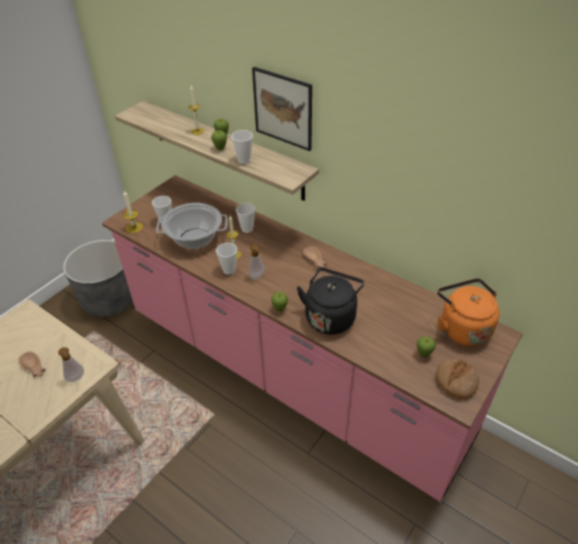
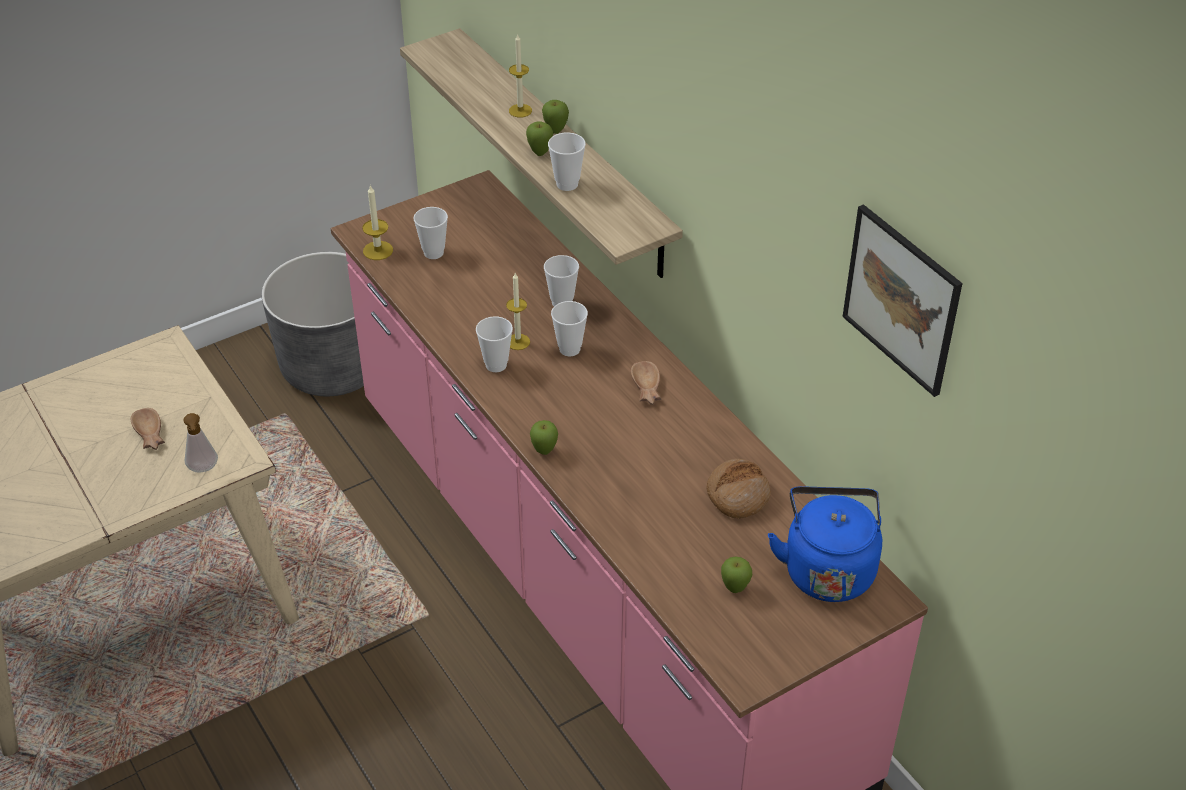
camera: 20 degrees right, 0 degrees up
(194, 239) = (466, 296): cooking pot -> none
(257, 277) = (536, 389): soap dispenser -> none
(264, 251) = (569, 349): none -> cup
(283, 108) = (641, 115): picture -> picture (901, 299)
(330, 316) = (620, 486): black kettle -> none
(455, 381) = (760, 644): bread -> bread (737, 495)
(462, 328) = (827, 568): orange kettle -> blue kettle

